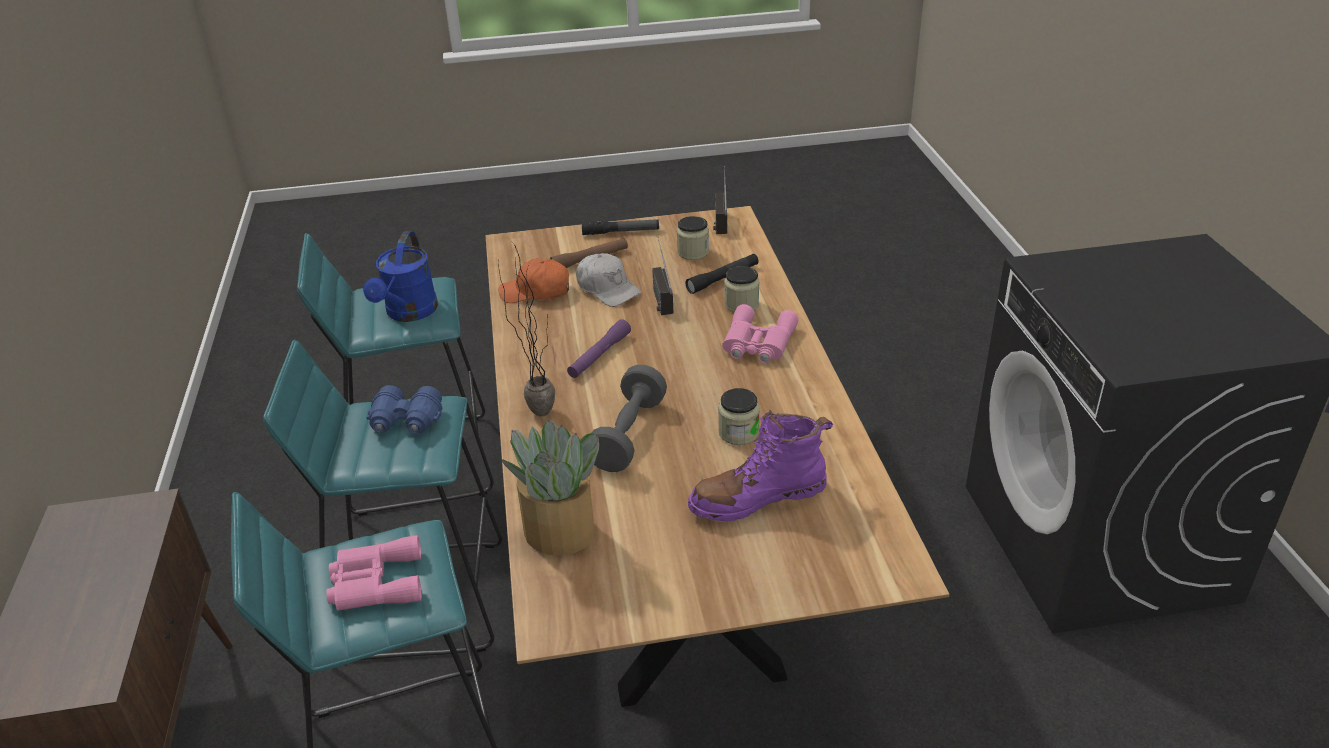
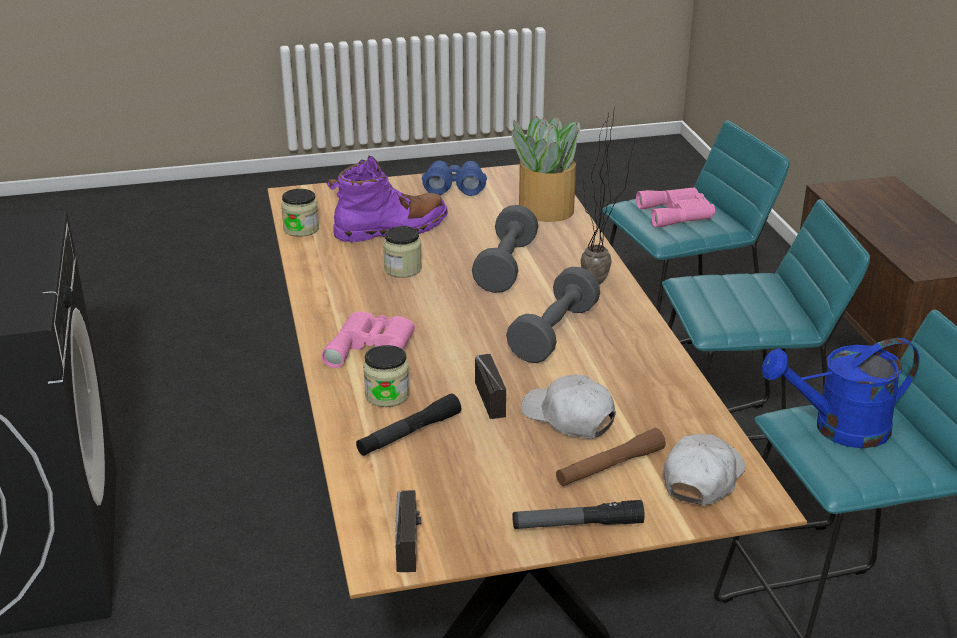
camera: 175 degrees right, 5 degrees down
(406, 422) = (737, 309): blue binoculars -> blue binoculars (454, 187)
(408, 313) = (838, 429): blue watering can -> blue watering can turned 105 degrees counterclockwise
(533, 254) = (702, 478): none -> white cap
(536, 292) = (666, 413): orange cap -> none
(599, 355) = (553, 333): purple flashlight -> grey dumbbell
(693, 252) = (453, 481): jar -> jar (301, 229)

